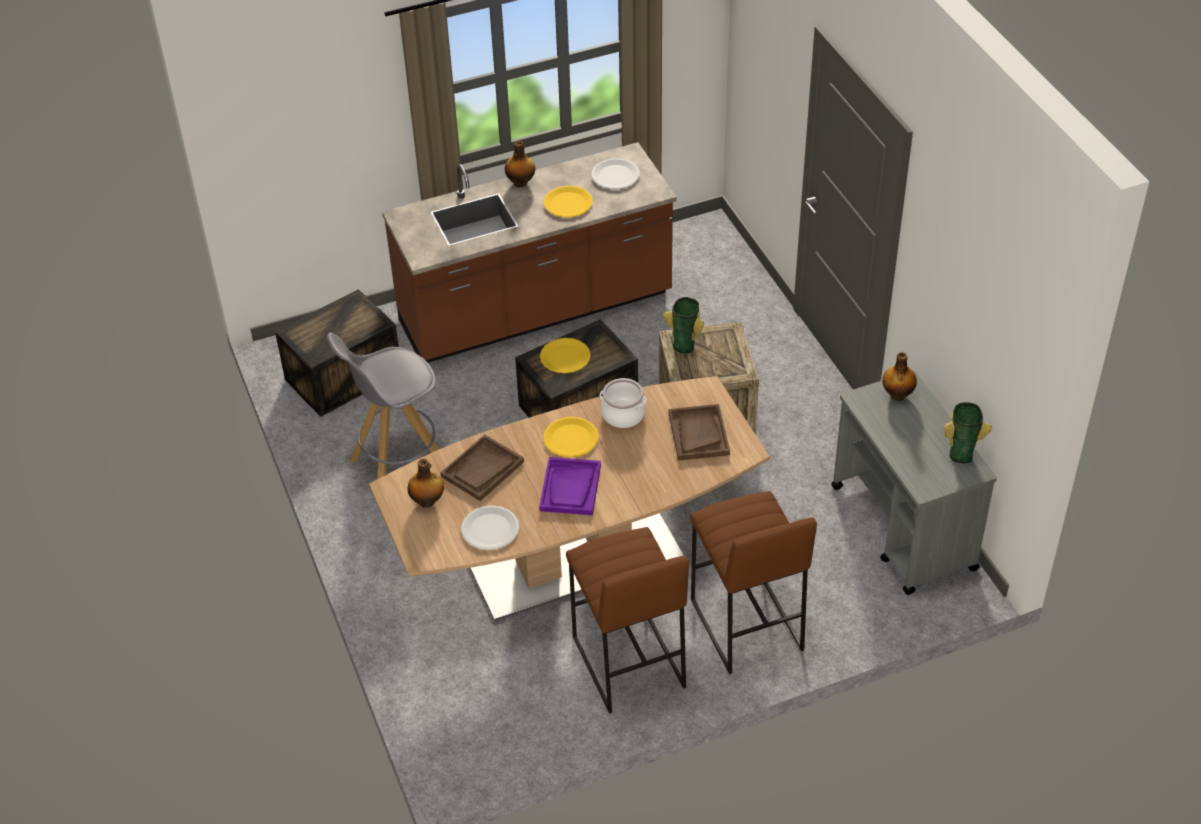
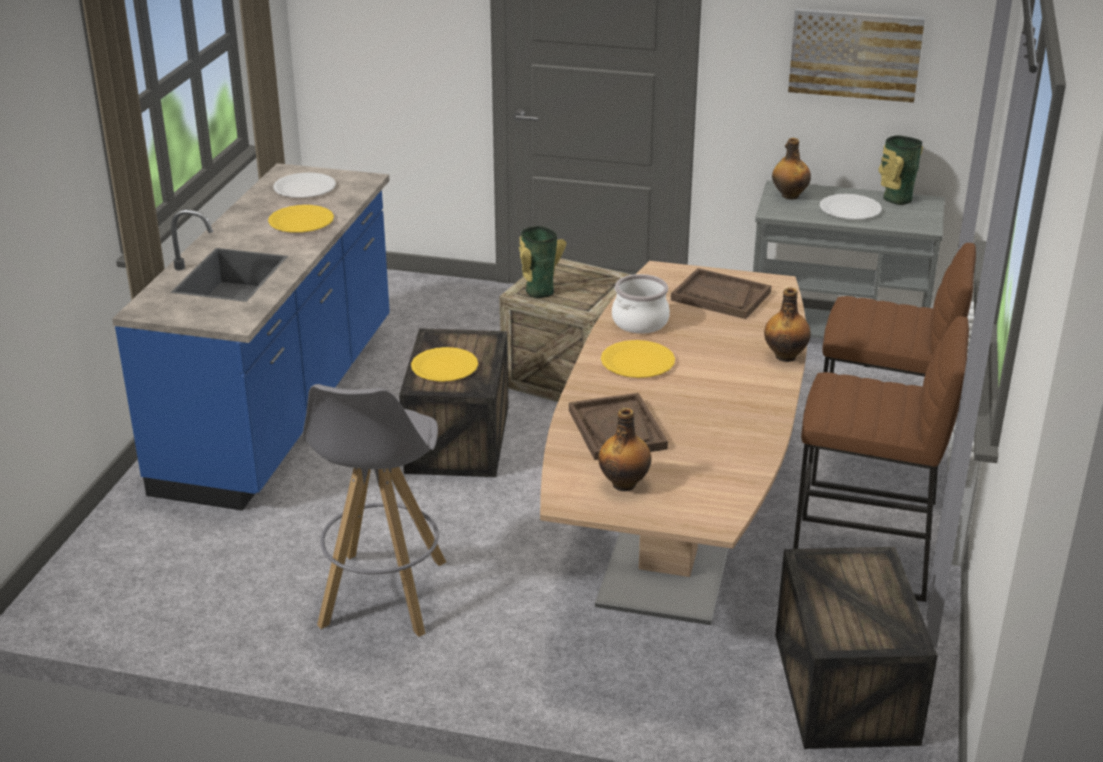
camera: 55 degrees left, 15 degrees down
(344, 375) = (172, 572): crate -> crate (843, 686)
(490, 529) = (722, 459): white plate -> white plate (850, 209)
(521, 182) = (222, 231): bottle -> bottle (785, 356)
(536, 311) = (282, 406): brown counter -> blue counter
(570, 488) = (714, 388): purple tray -> none
(968, 320) = (855, 54): none -> picture

